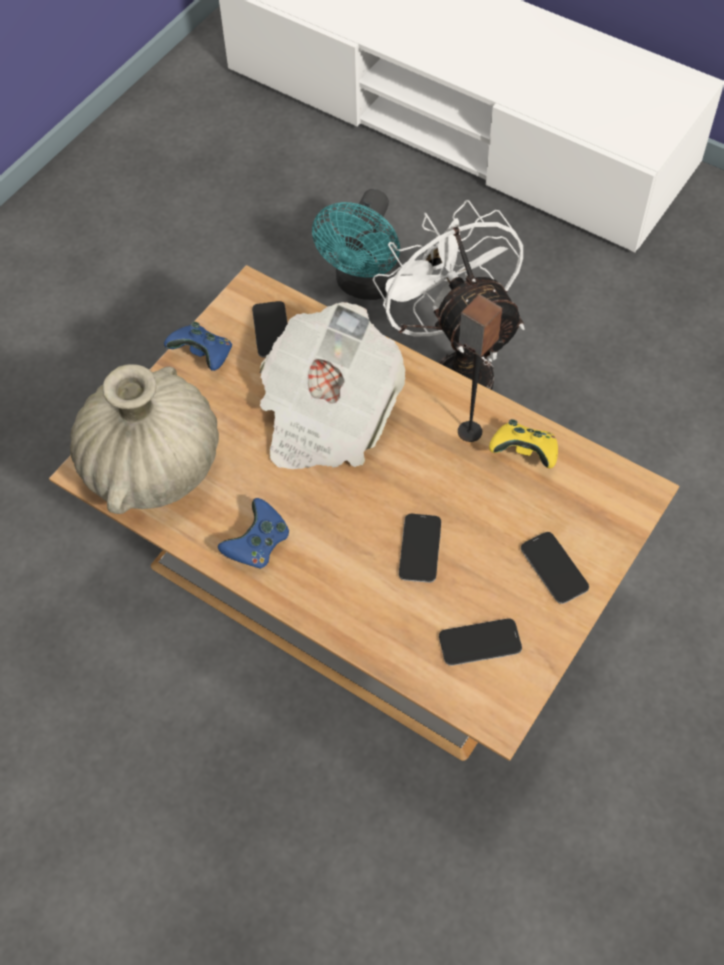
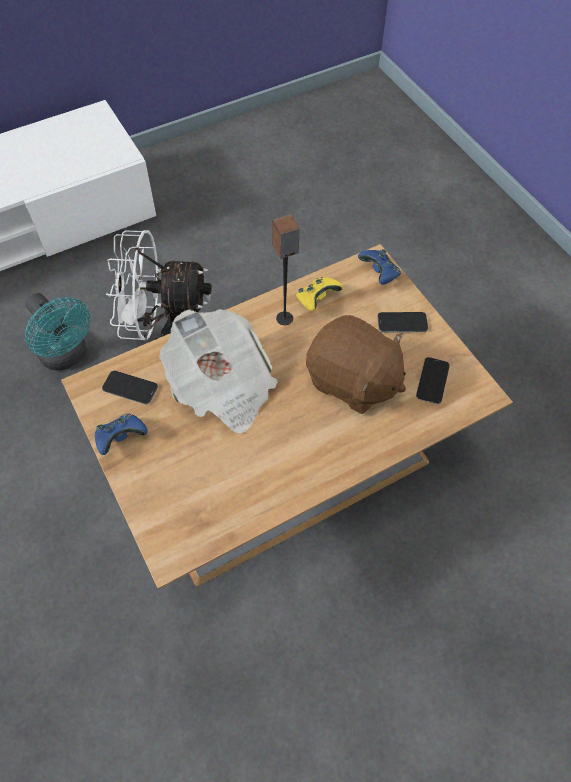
camera: 65 degrees left, 0 degrees up
(154, 467) = (195, 509): beige vase -> none
(257, 545) = (298, 470): blue game controller -> blue game controller (379, 274)
(420, 549) = (352, 381): phone -> brown plush toy

